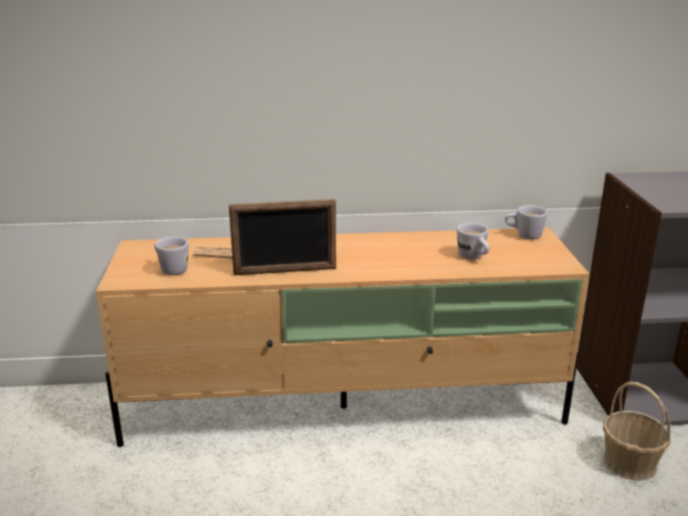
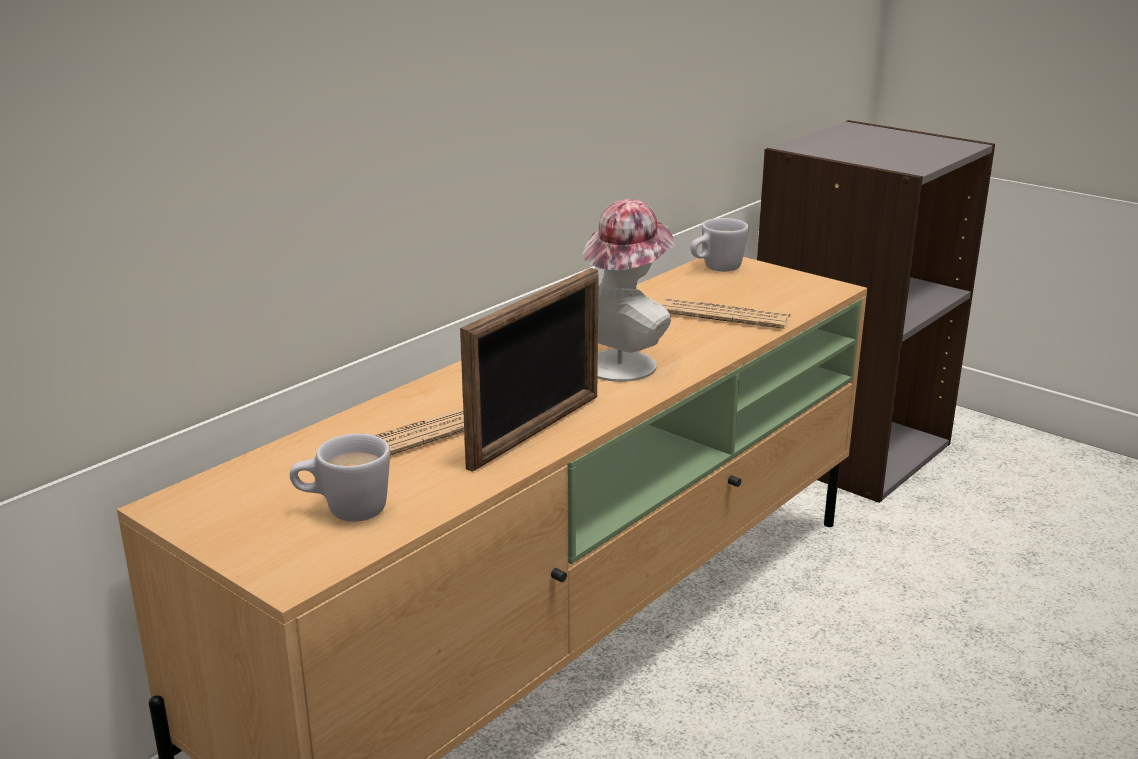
camera: 45 degrees left, 0 degrees up
(380, 260) = (625, 362): none -> hat
(473, 258) = (724, 315): white mug -> newspaper
(630, 463) = (944, 534): basket -> none

